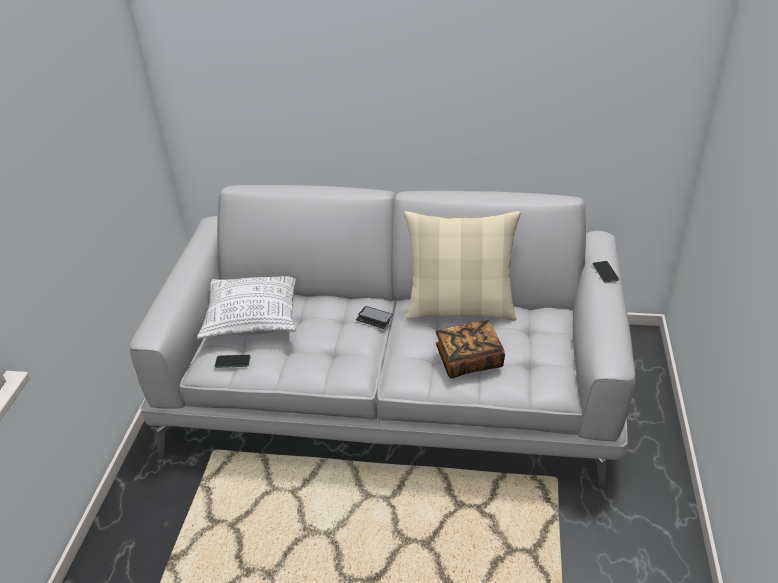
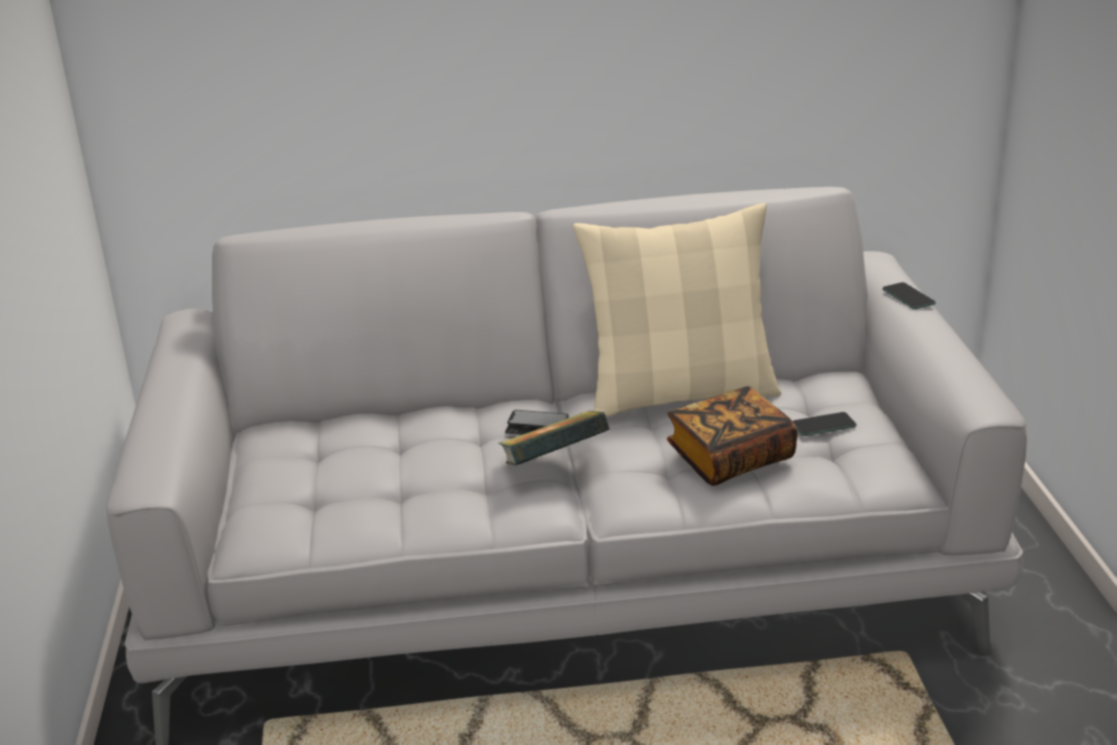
camera: 15 degrees left, 10 degrees down
(232, 361) = (304, 523): phone -> phone (823, 425)
(253, 317) = (313, 456): pillow -> none
(372, 348) = (554, 466): none -> book

